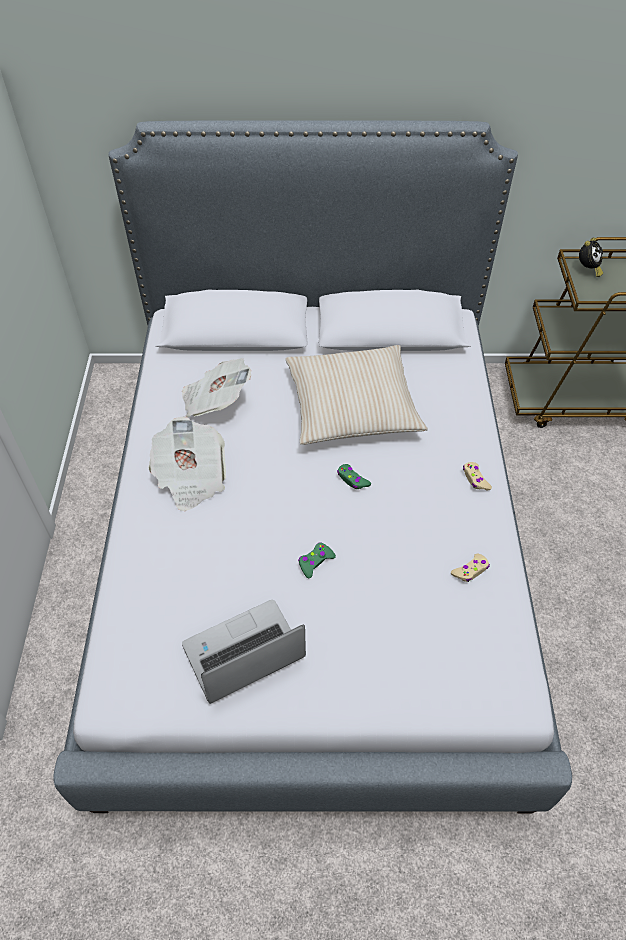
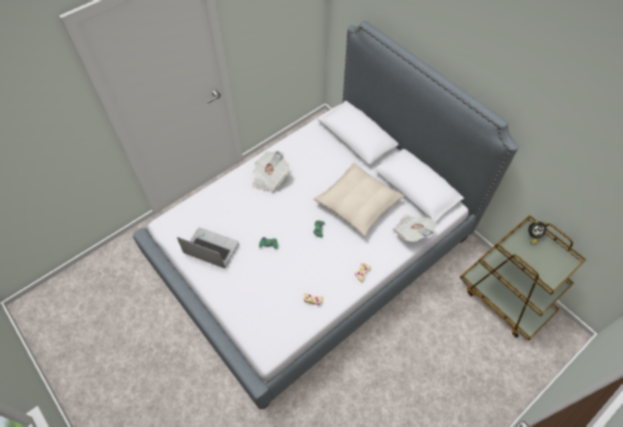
camera: 50 degrees right, 5 degrees up
(215, 401) = (313, 158): newspaper -> newspaper (412, 232)

